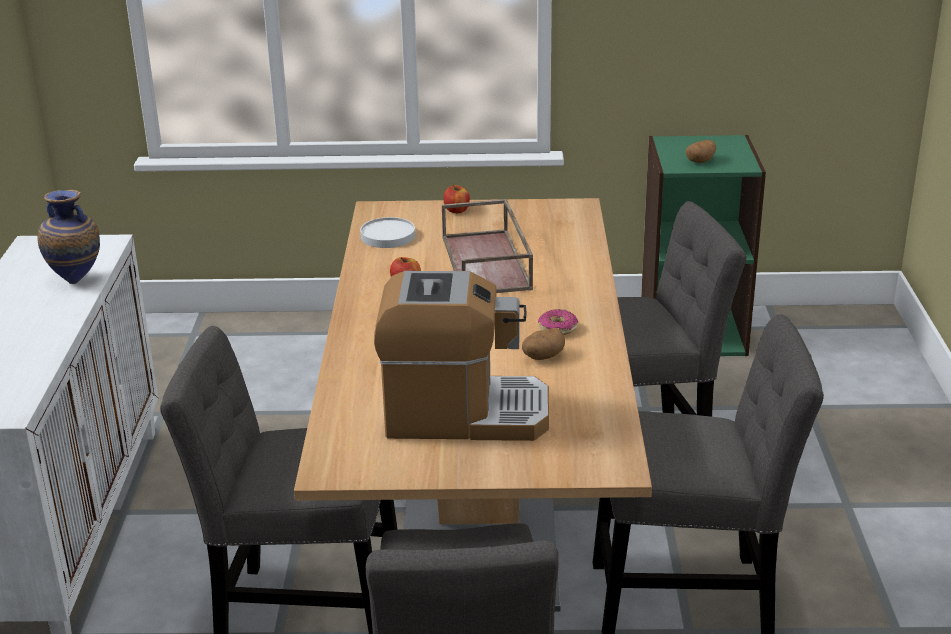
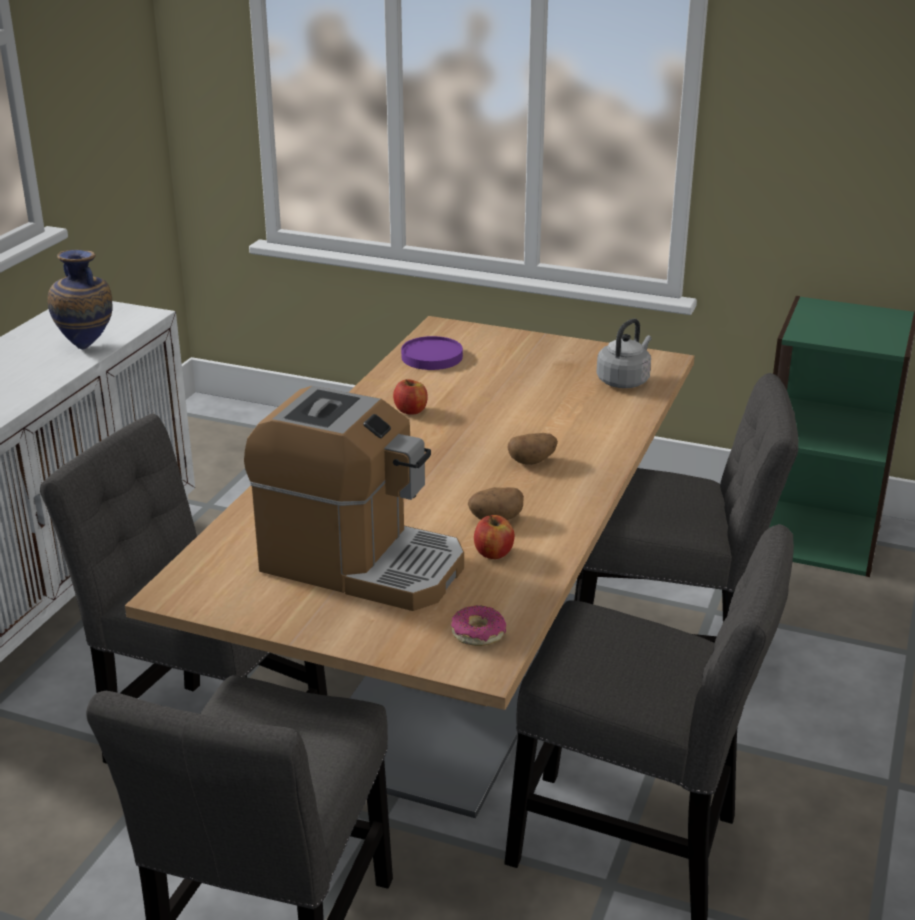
camera: 20 degrees right, 0 degrees up
(387, 236) = (431, 357): white plate -> purple plate
(457, 210) = (525, 342): apple -> apple (493, 553)
(487, 263) = (515, 404): brown tray -> none
(557, 328) = (536, 490): donut -> donut (478, 633)
(560, 228) = (624, 380): none -> grey kettle
(700, 161) = (837, 332): potato -> potato (532, 461)

